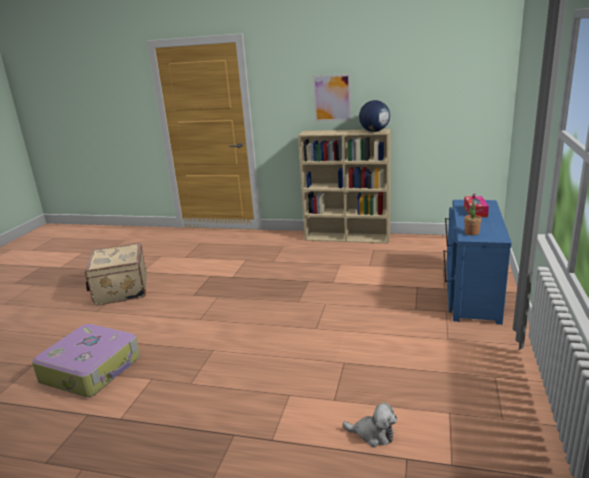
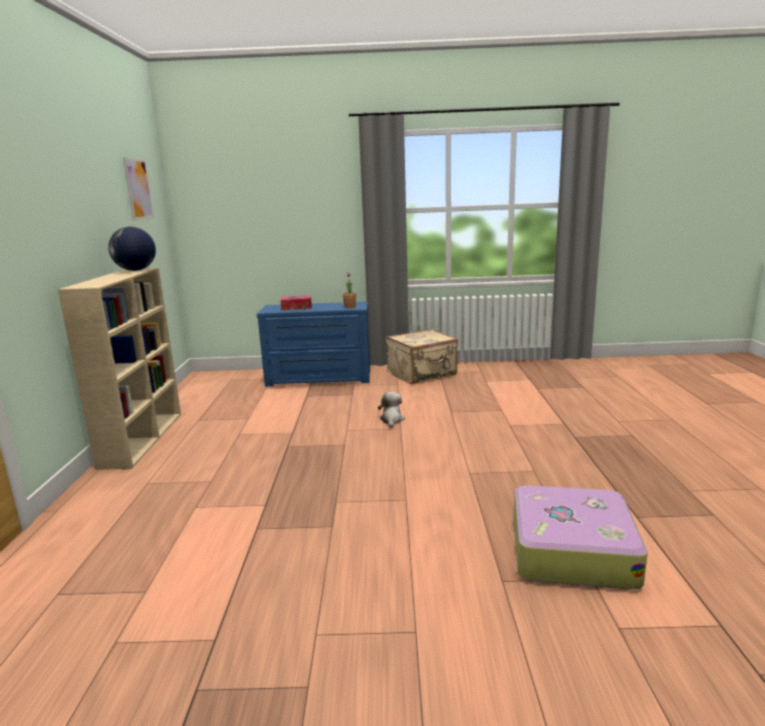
camera: 105 degrees left, 5 degrees down
(120, 290) = (317, 636): beige suitcase -> beige suitcase (422, 374)
(332, 98) = (67, 229): picture -> picture (138, 189)
(373, 434) = (525, 397): plush toy -> plush toy (392, 420)

